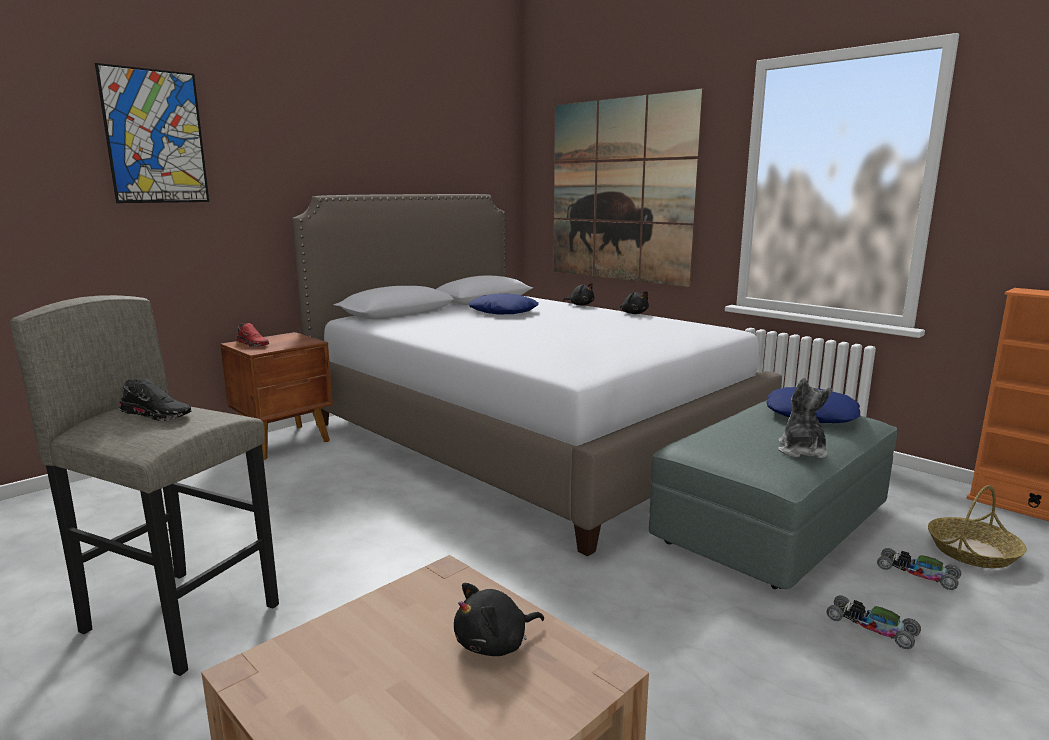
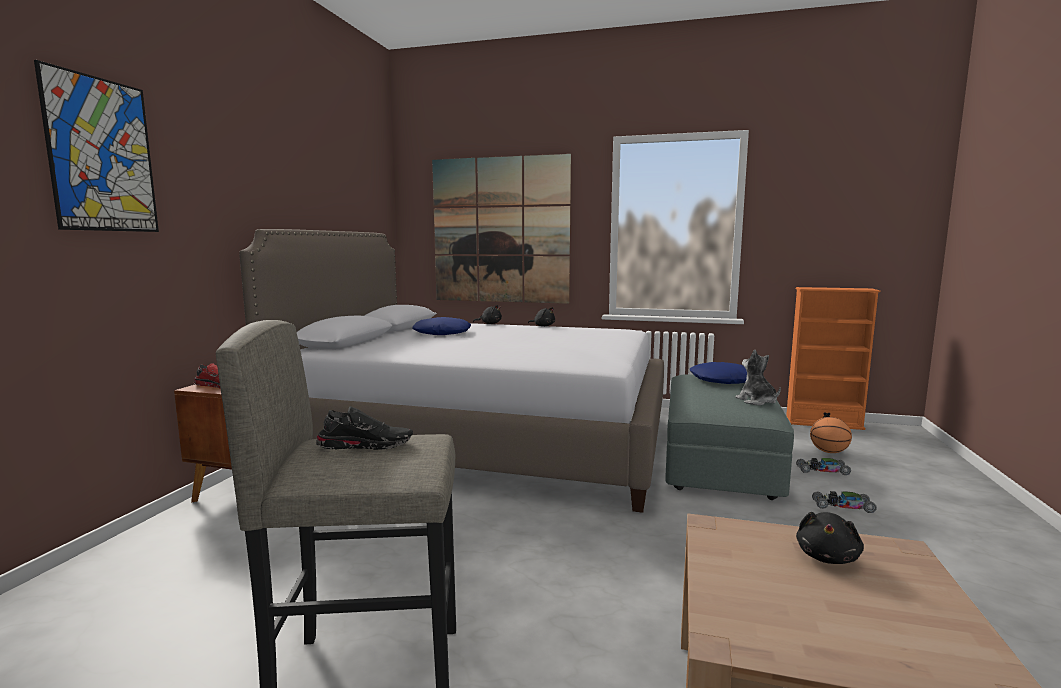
camera: 30 degrees left, 5 degrees down
(972, 552) = (828, 452): basket -> basketball

